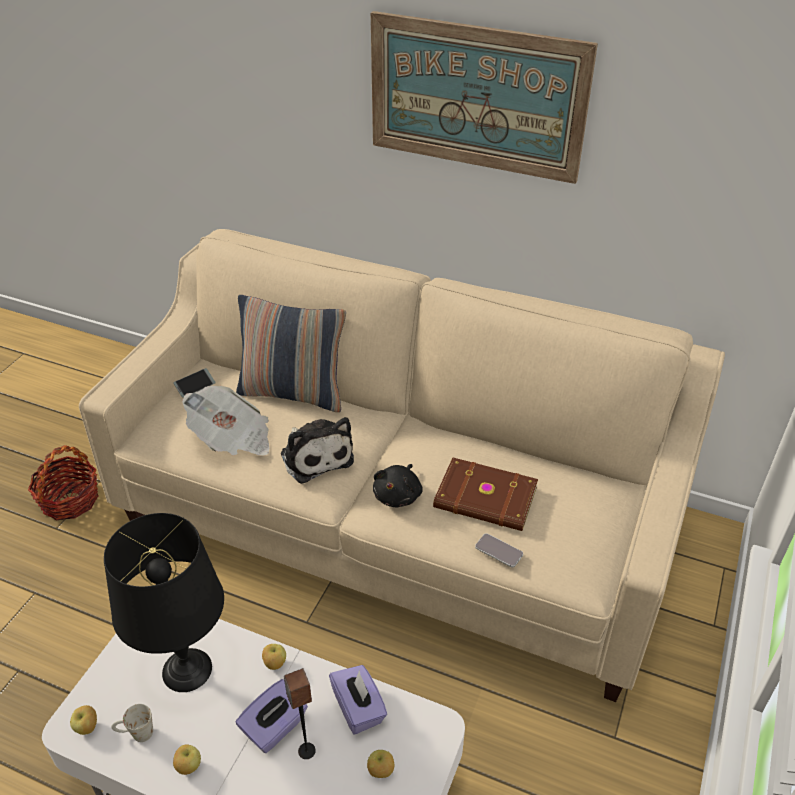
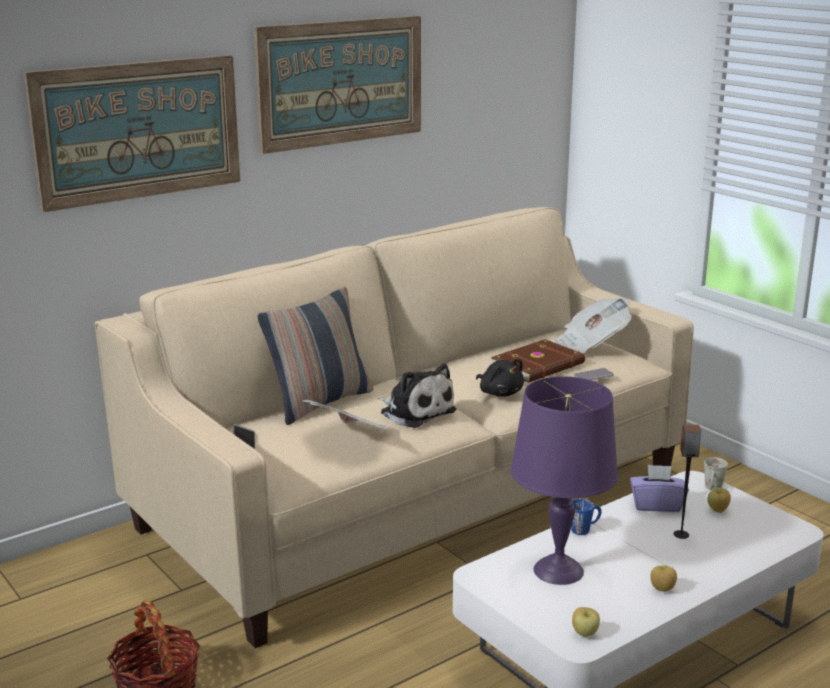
camera: 60 degrees left, 20 degrees down
(136, 734) = (610, 609): white mug -> white mug (712, 489)
(186, 670) = (559, 571): black table lamp -> purple table lamp
(256, 85) = (138, 130): none -> picture
(275, 663) = (585, 529): apple -> blue mug
(275, 728) = (650, 543): purple tissue box -> none
(315, 455) = (415, 411): plush toy -> plush toy turned 45 degrees clockwise
(582, 519) = (590, 344): none -> newspaper

